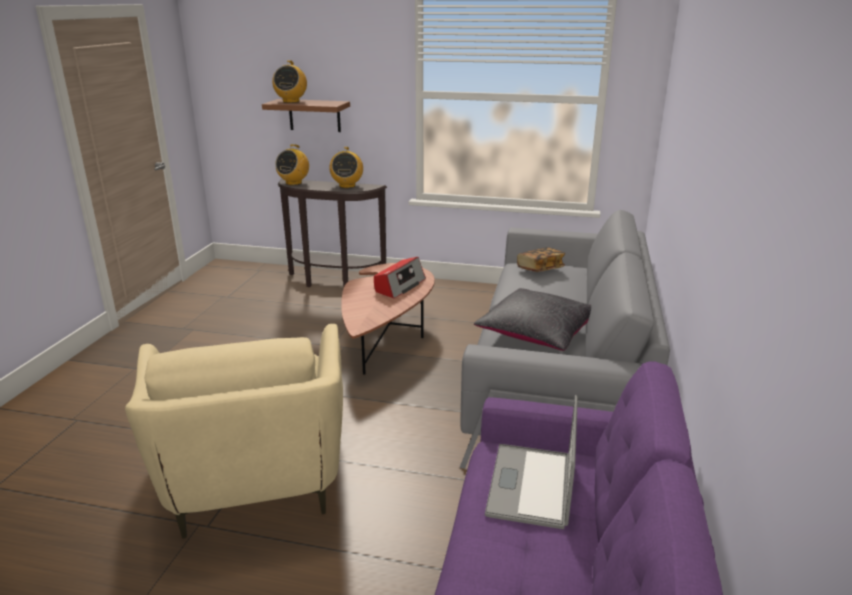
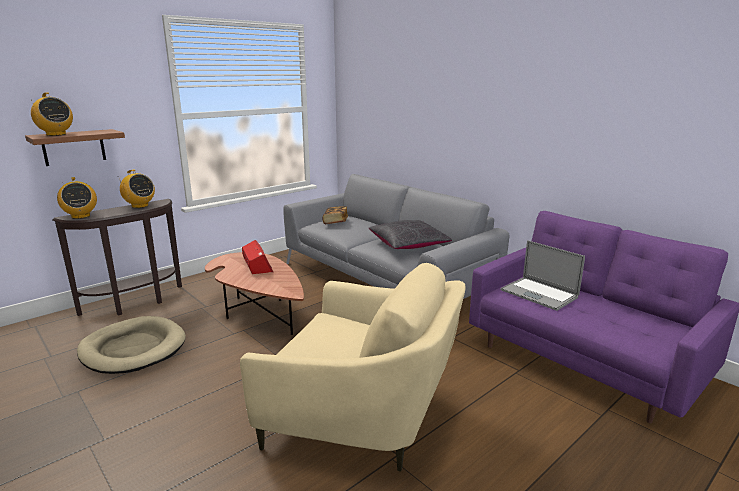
camera: 55 degrees left, 5 degrees down
(264, 318) = (133, 349): none -> beige dog bed

